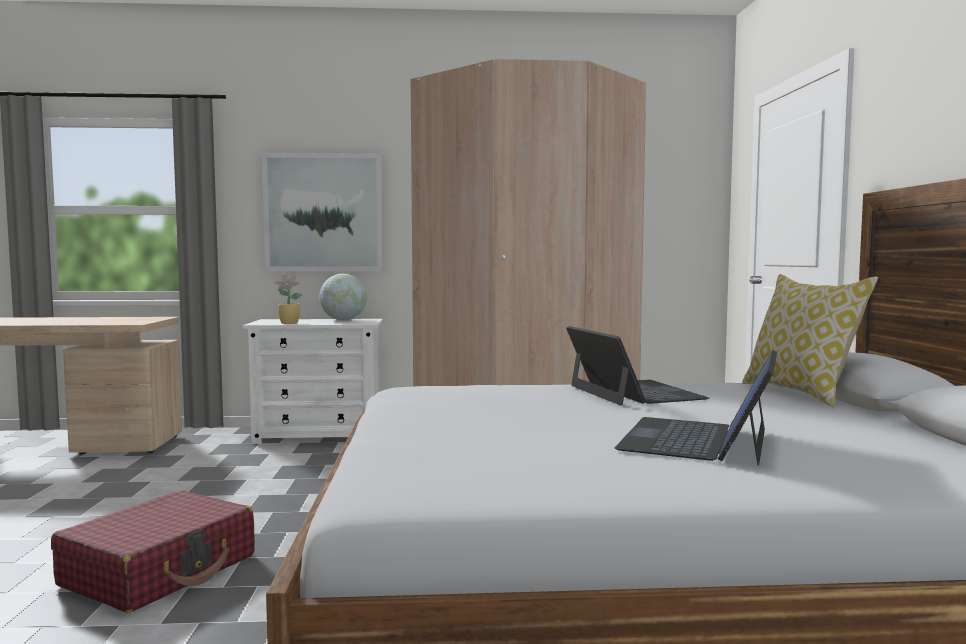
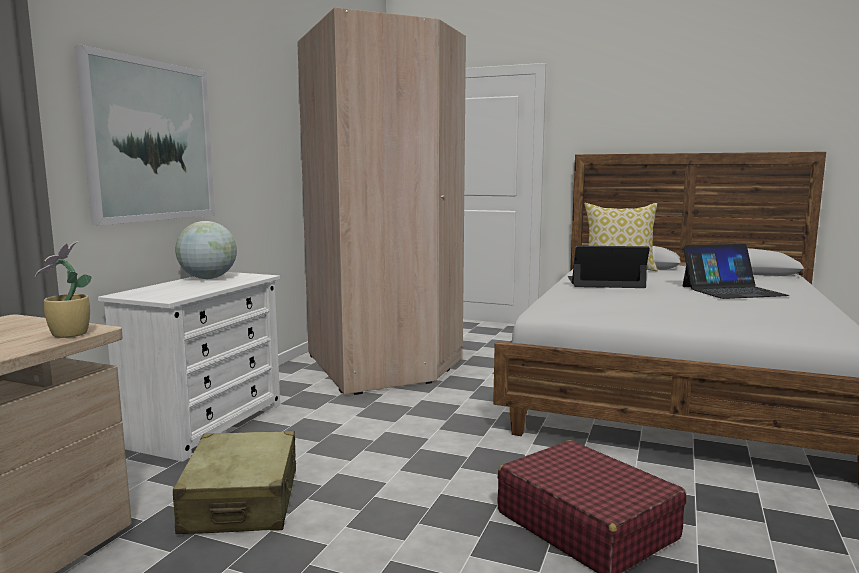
camera: 65 degrees left, 5 degrees up
(193, 467) = (242, 501): none -> beige suitcase
(288, 323) = (196, 291): potted plant -> potted plant (68, 335)
(698, 439) = (732, 291): laptop -> laptop turned 60 degrees counterclockwise

